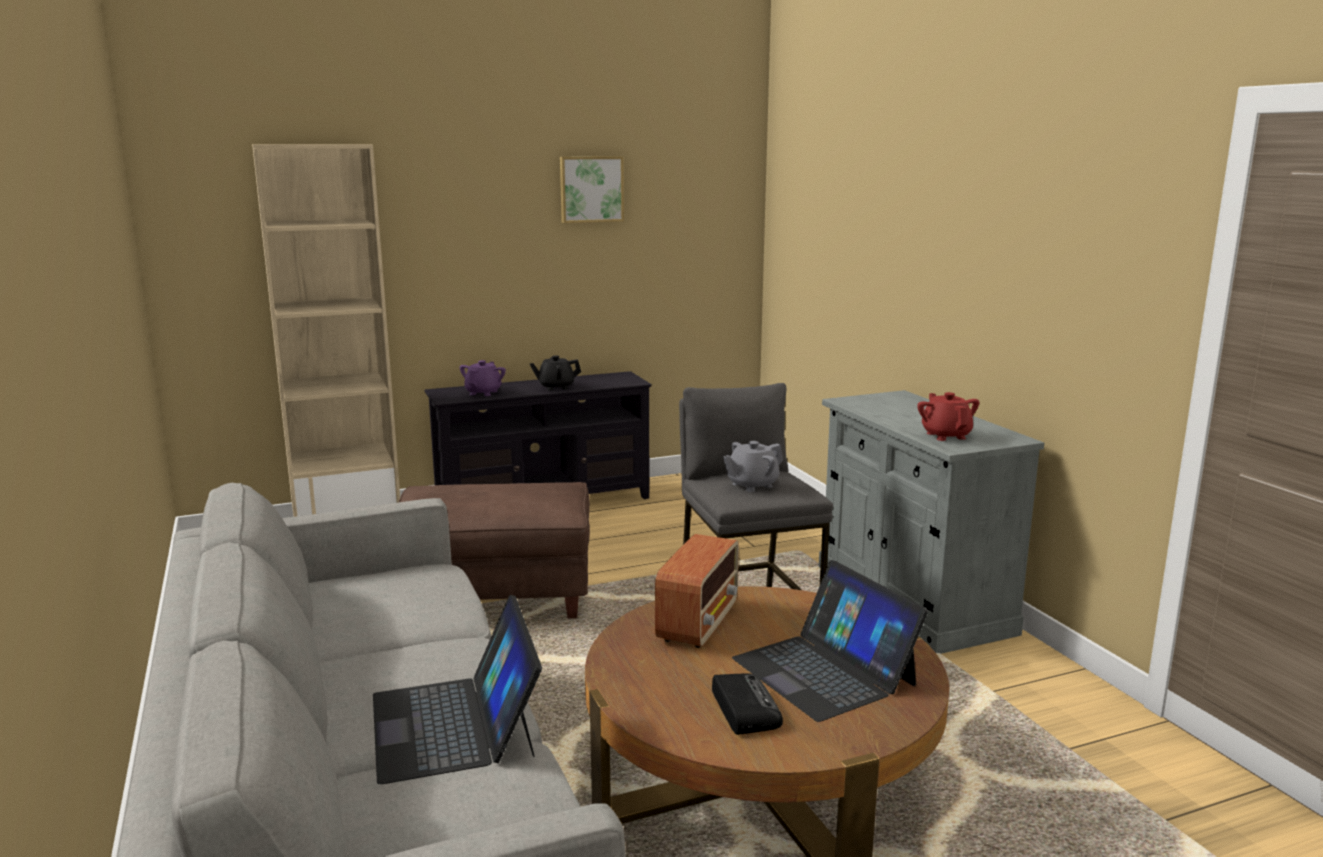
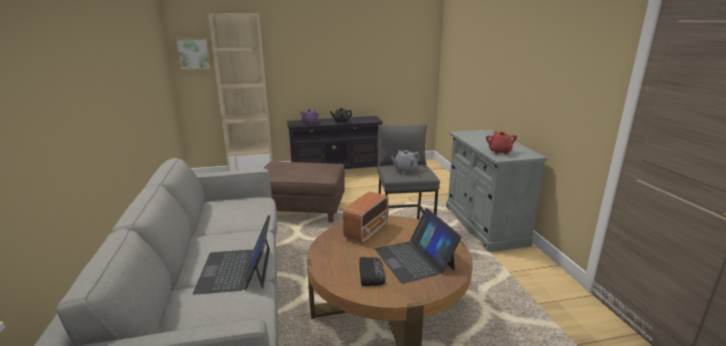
camera: 10 degrees right, 5 degrees up
(591, 189) = (360, 34): picture -> picture (194, 54)

